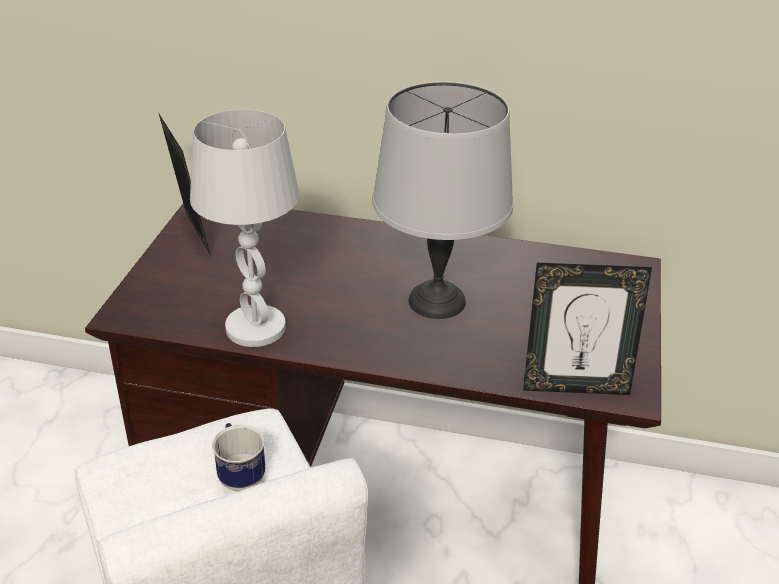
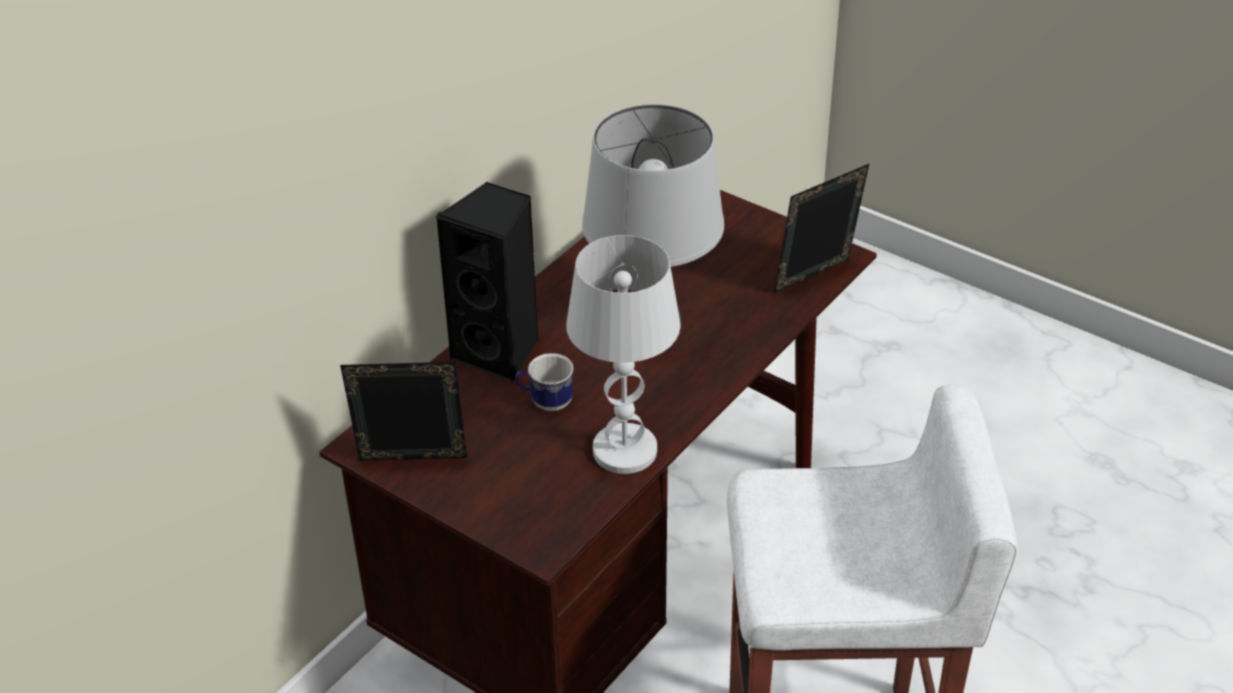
camera: 65 degrees left, 5 degrees up
(240, 475) = (823, 511): mug -> mug (545, 402)
(341, 238) = (500, 352): none -> black speaker
(575, 386) = (816, 280): picture frame -> picture frame turned 150 degrees counterclockwise

